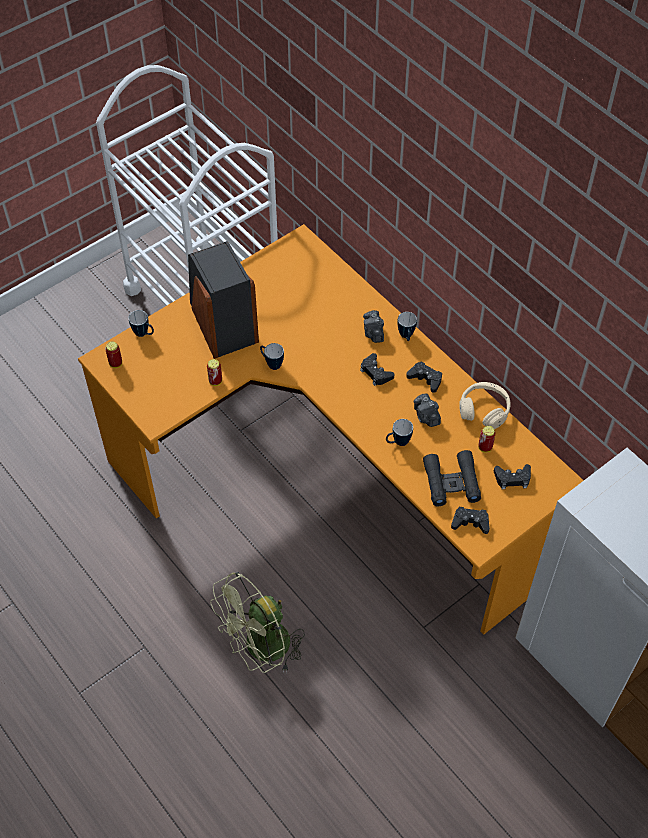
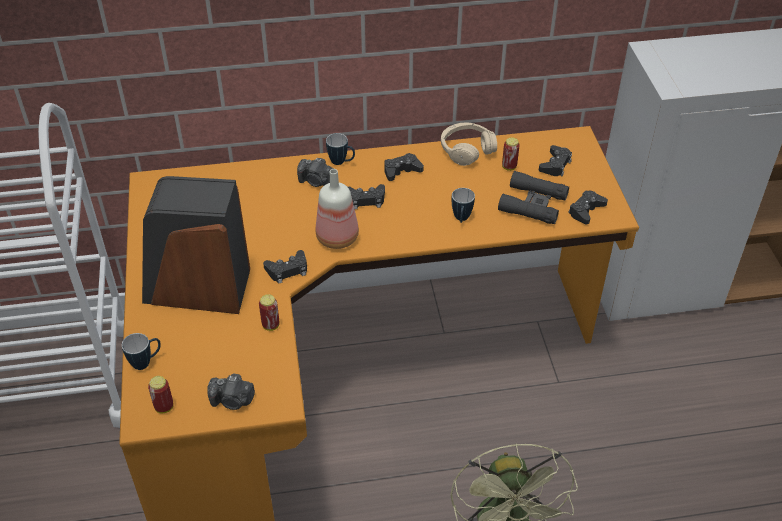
camera: 60 degrees left, 10 degrees down
(271, 364) = (287, 270): mug -> black game controller
(324, 375) = (337, 237): none -> bottle
(426, 416) = (445, 188): camera -> camera (232, 401)

